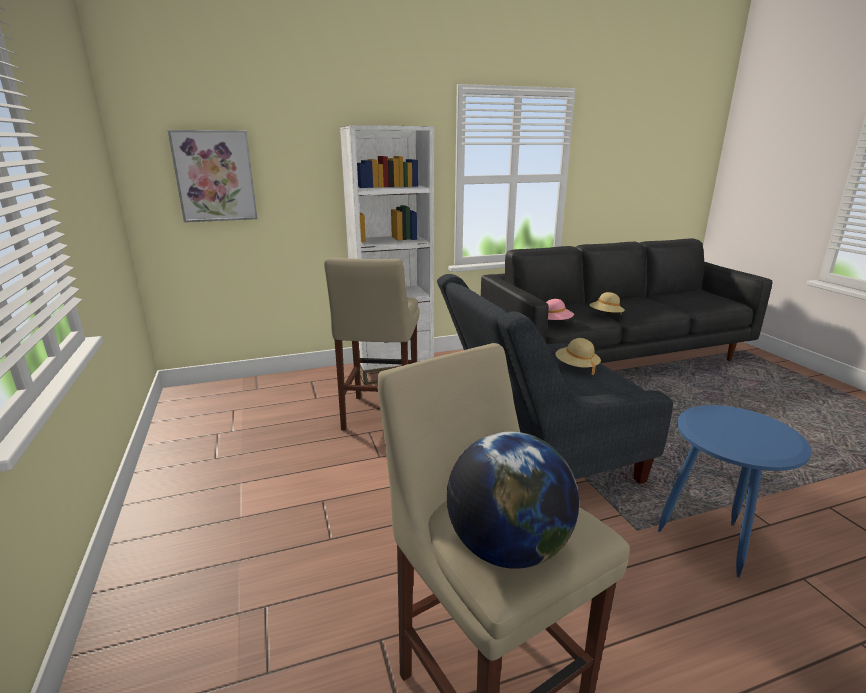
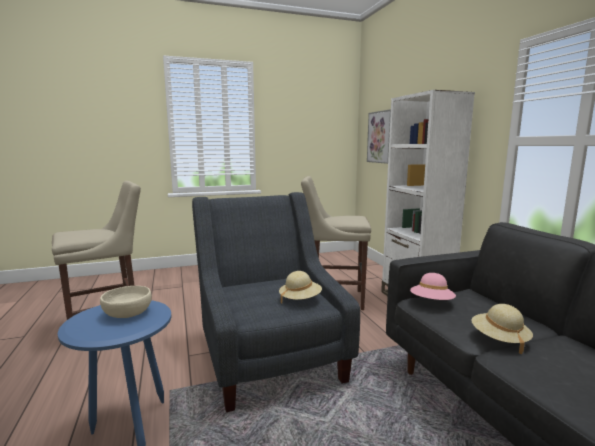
camera: 90 degrees right, 10 degrees down
(508, 548) = (73, 232): globe -> none
(728, 425) = (128, 314): none -> beige bowl

